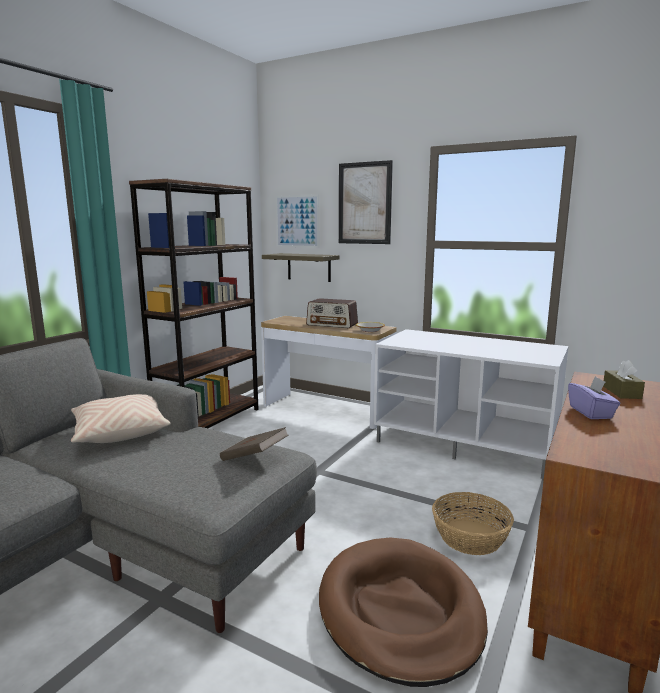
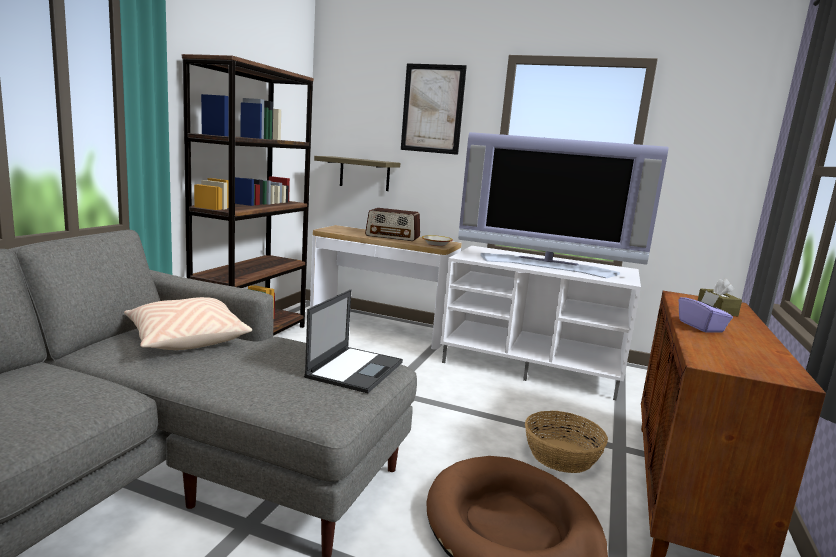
camera: 10 degrees left, 0 degrees up
(254, 458) = (355, 369): brown book -> laptop
(297, 221) = (354, 122): picture -> none
(471, 347) = (547, 265): none -> television

